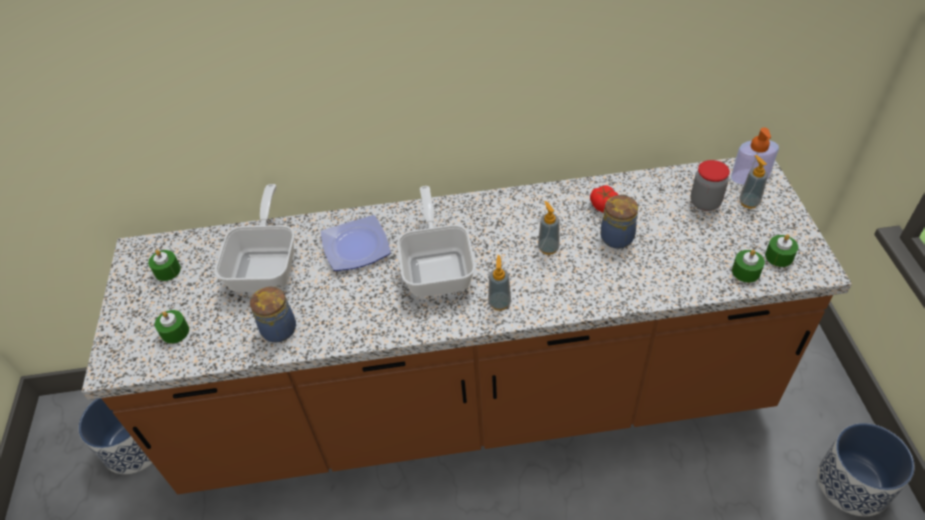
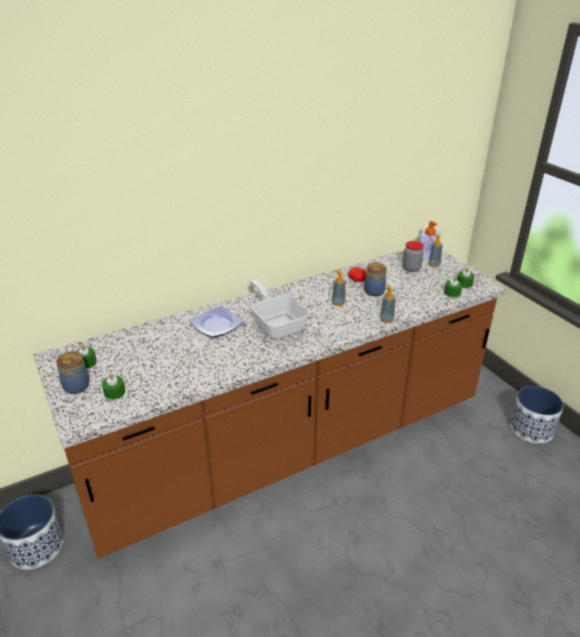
camera: 25 degrees left, 15 degrees down
(267, 264) = (160, 345): frying pan -> none
(280, 328) = (191, 374): jar -> jar (77, 385)
(499, 303) = (326, 333): soap dispenser -> soap dispenser (386, 319)

